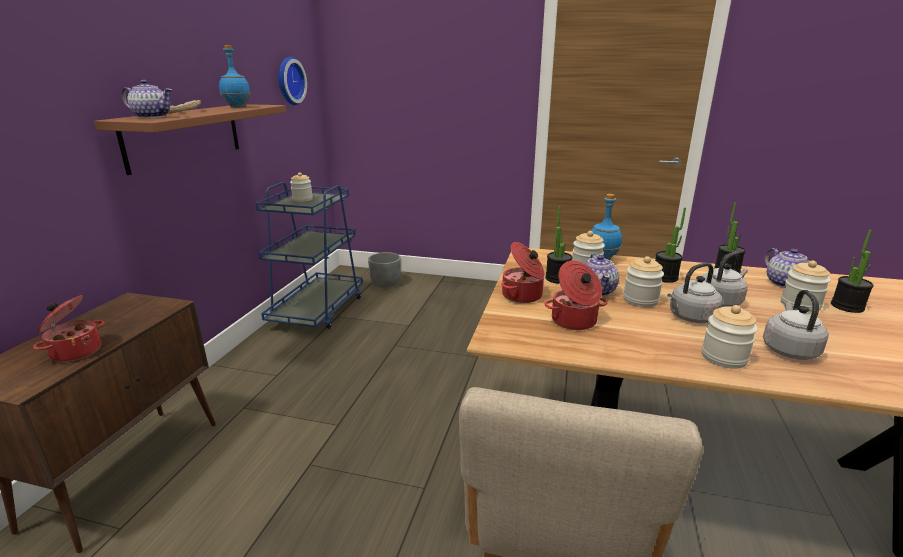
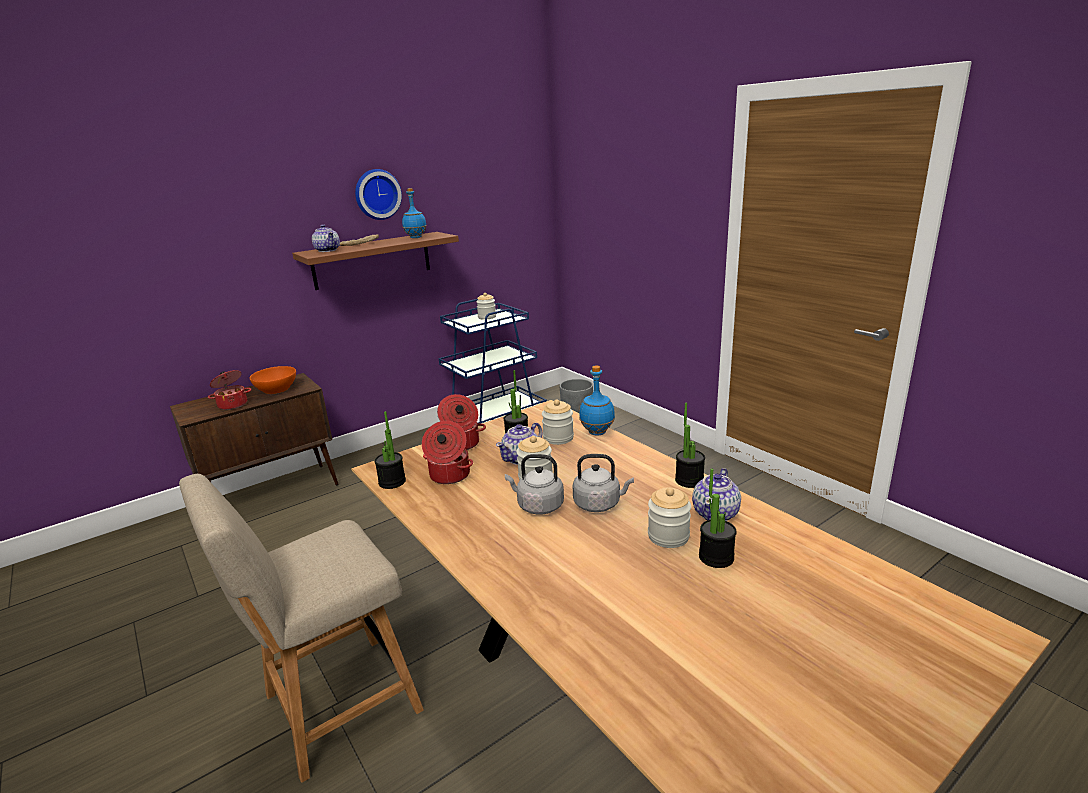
camera: 40 degrees right, 0 degrees up
(121, 317) = (276, 389): none -> orange bowl
(288, 81) = (502, 206): wall clock -> wall clock (377, 194)
(665, 278) = (607, 467): potted plant -> potted plant (392, 482)
(724, 357) = (482, 543): jar -> none
(788, 349) = (547, 561): grey kettle -> none

